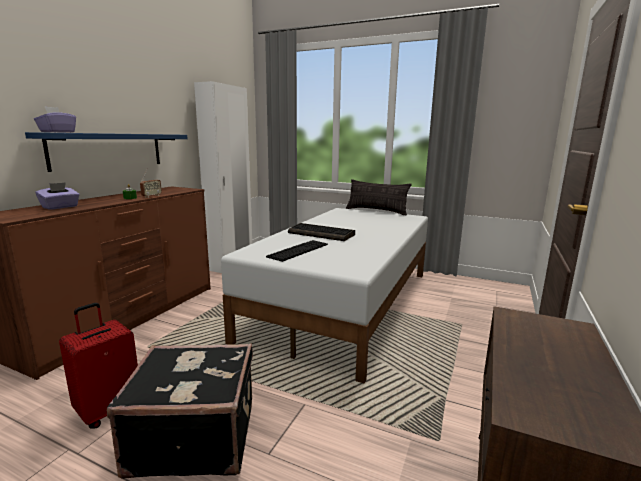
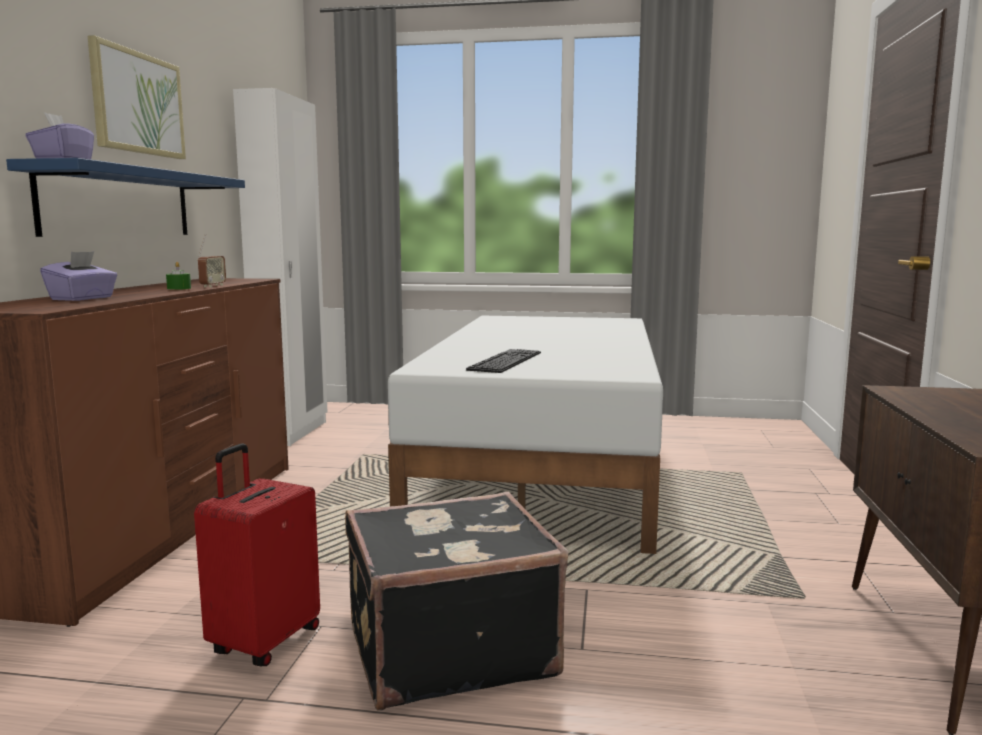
camera: 15 degrees left, 5 degrees down
(122, 95) = (137, 103): none -> picture
(322, 234) = (511, 343): keyboard -> none
(376, 211) = (555, 316): pillow -> none

